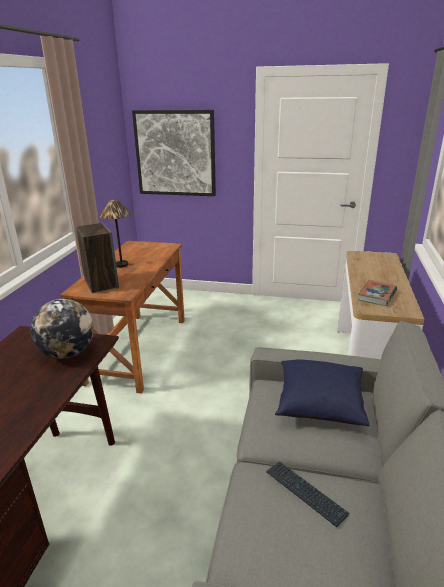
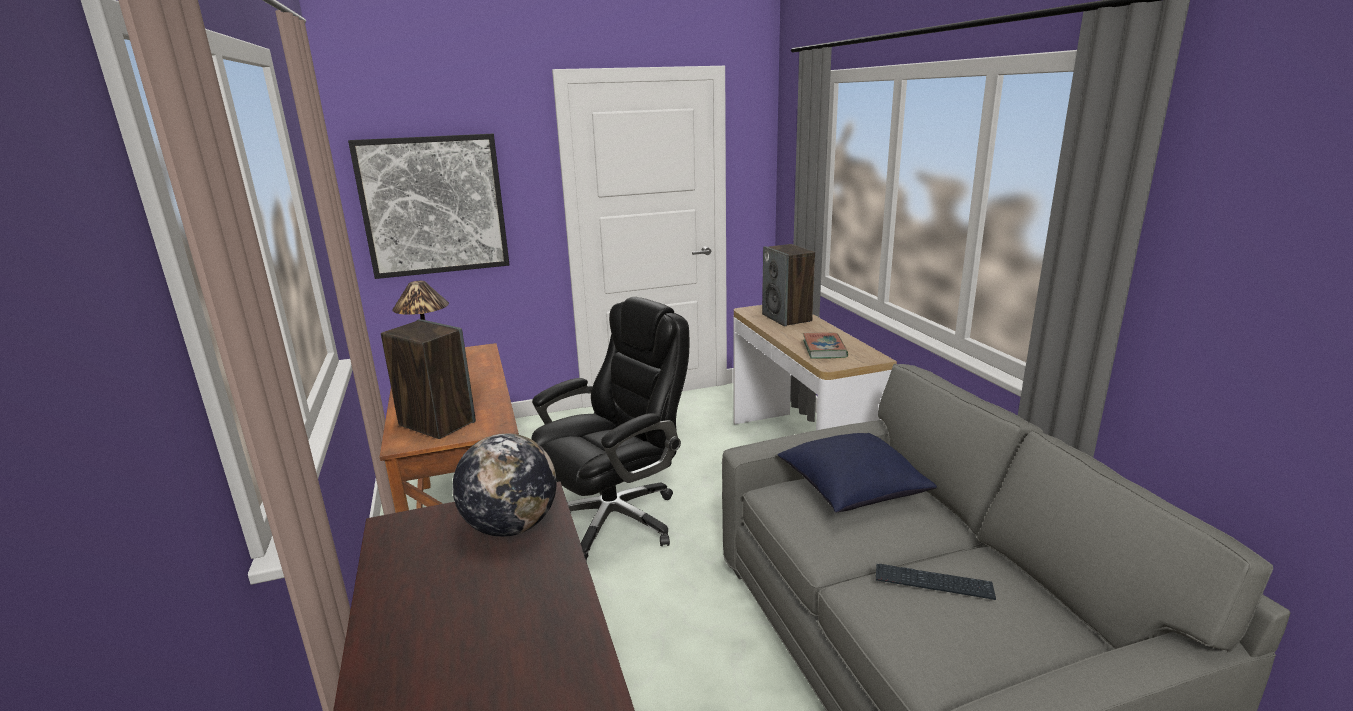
camera: 30 degrees left, 5 degrees down
(214, 369) = (615, 519): none -> black office chair
(378, 265) = (787, 318): none -> speaker

